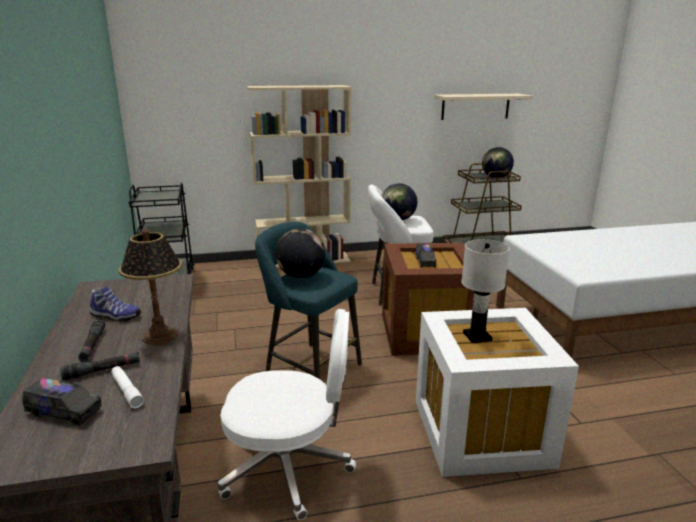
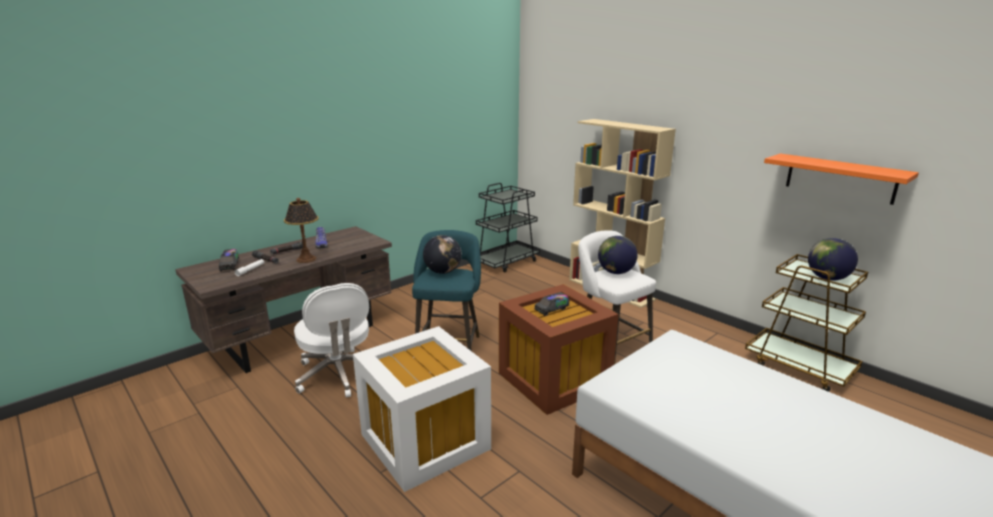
camera: 60 degrees right, 0 degrees up
(475, 106) = (840, 178): beige shelf -> orange shelf
(477, 336) = (424, 356): white table lamp -> none

